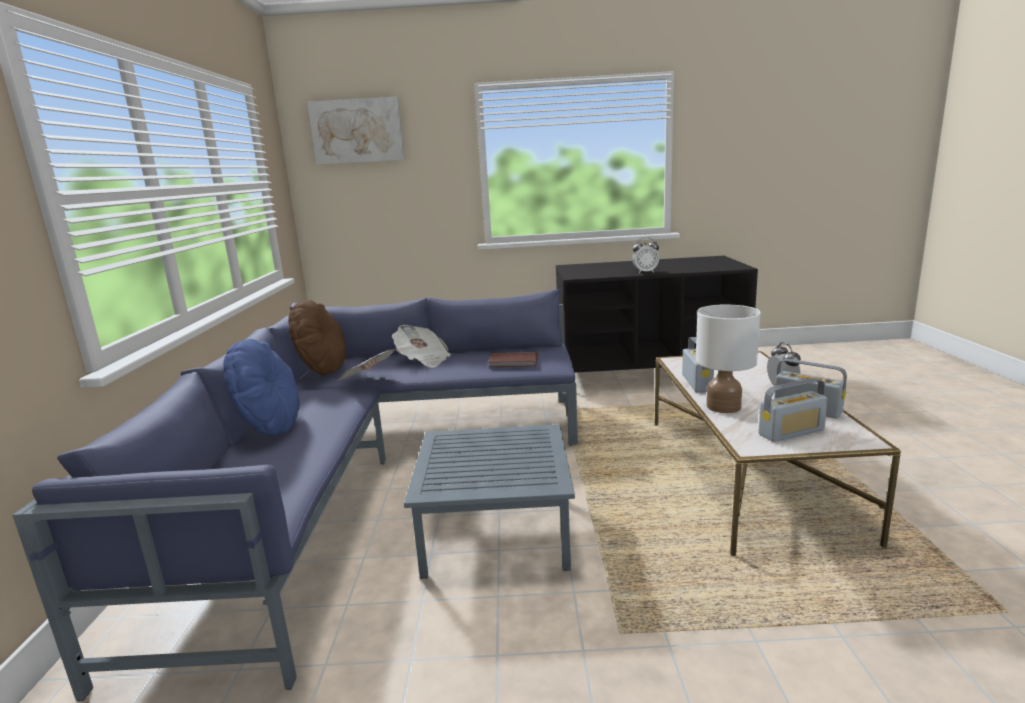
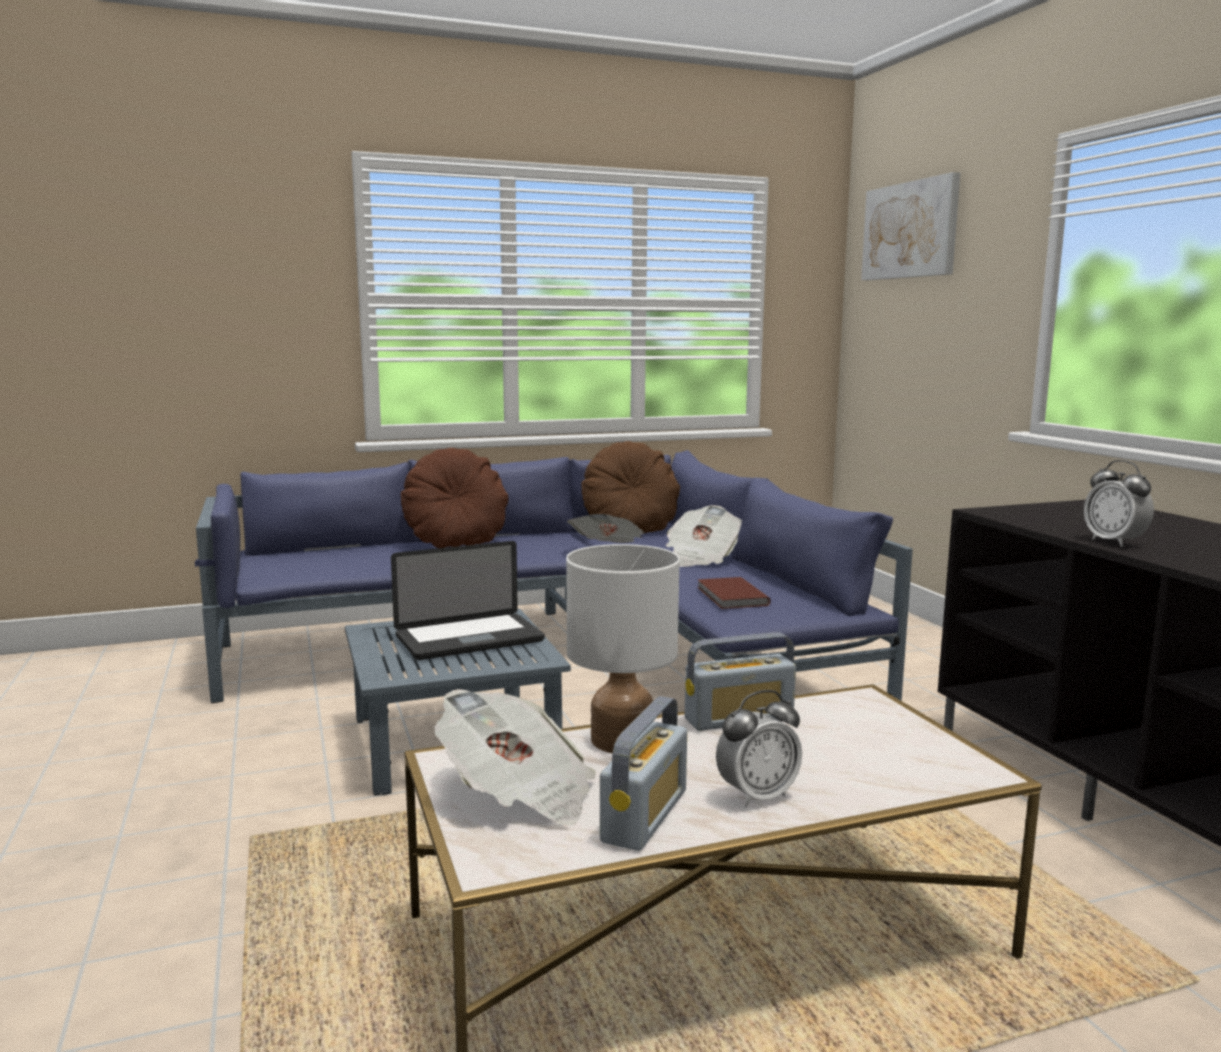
camera: 70 degrees right, 5 degrees down
(271, 429) = (456, 544): blue pillow -> brown pillow
(486, 451) = (469, 639): none -> laptop
(791, 432) = (519, 794): radio -> newspaper

